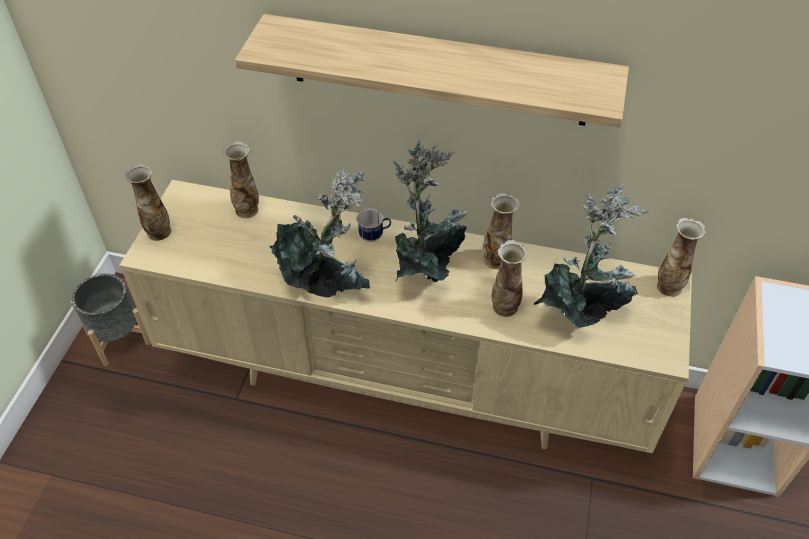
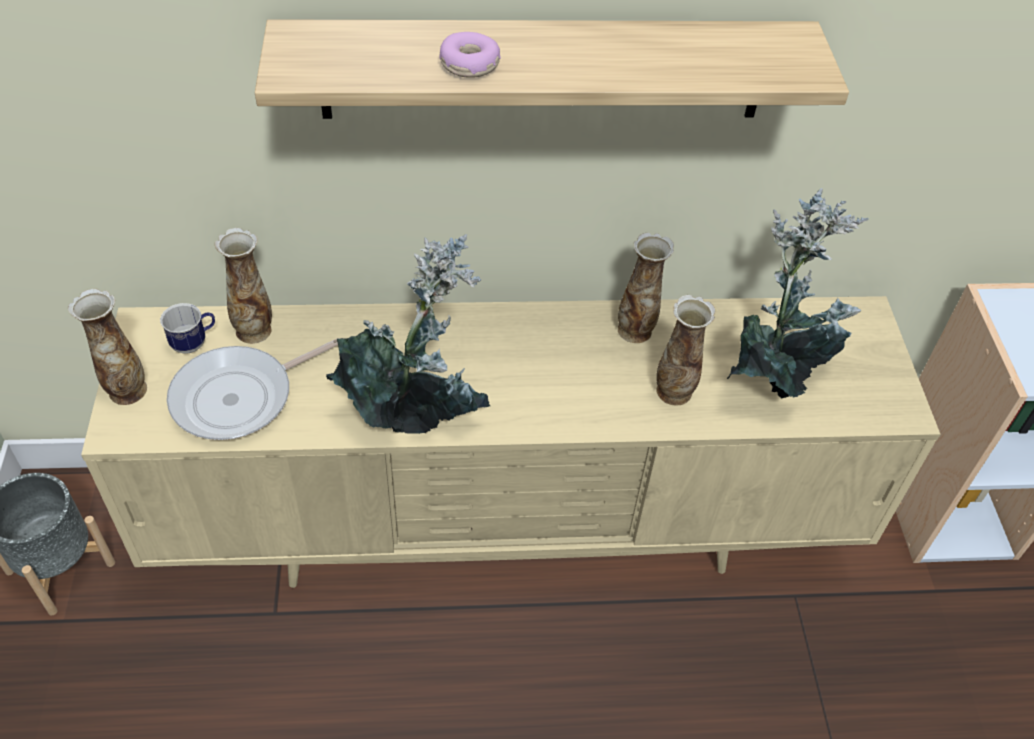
camera: 20 degrees left, 0 degrees up
(223, 250) = (239, 397): none -> frying pan
(373, 61) = (469, 64): none -> donut
(374, 236) = (457, 331): mug -> mug (194, 343)
(427, 268) = (548, 361): potted plant -> none
(669, 286) = (867, 319): vase -> none

